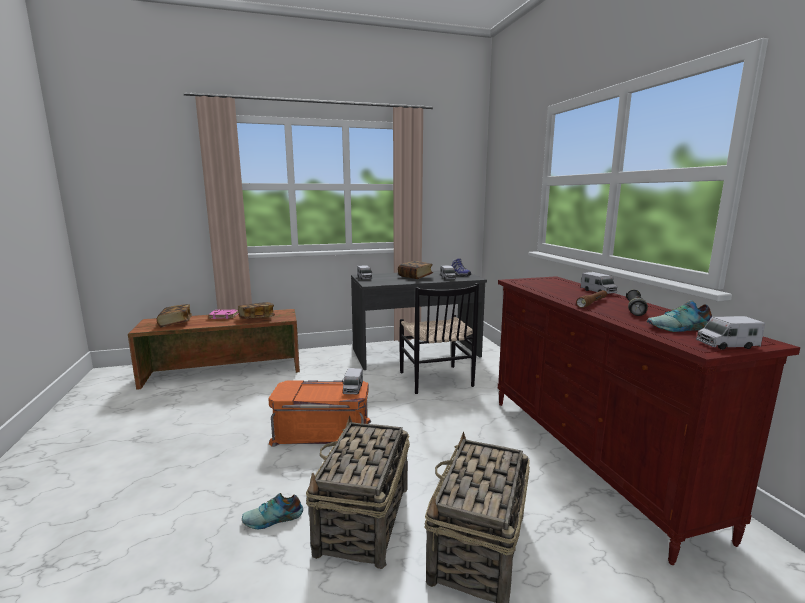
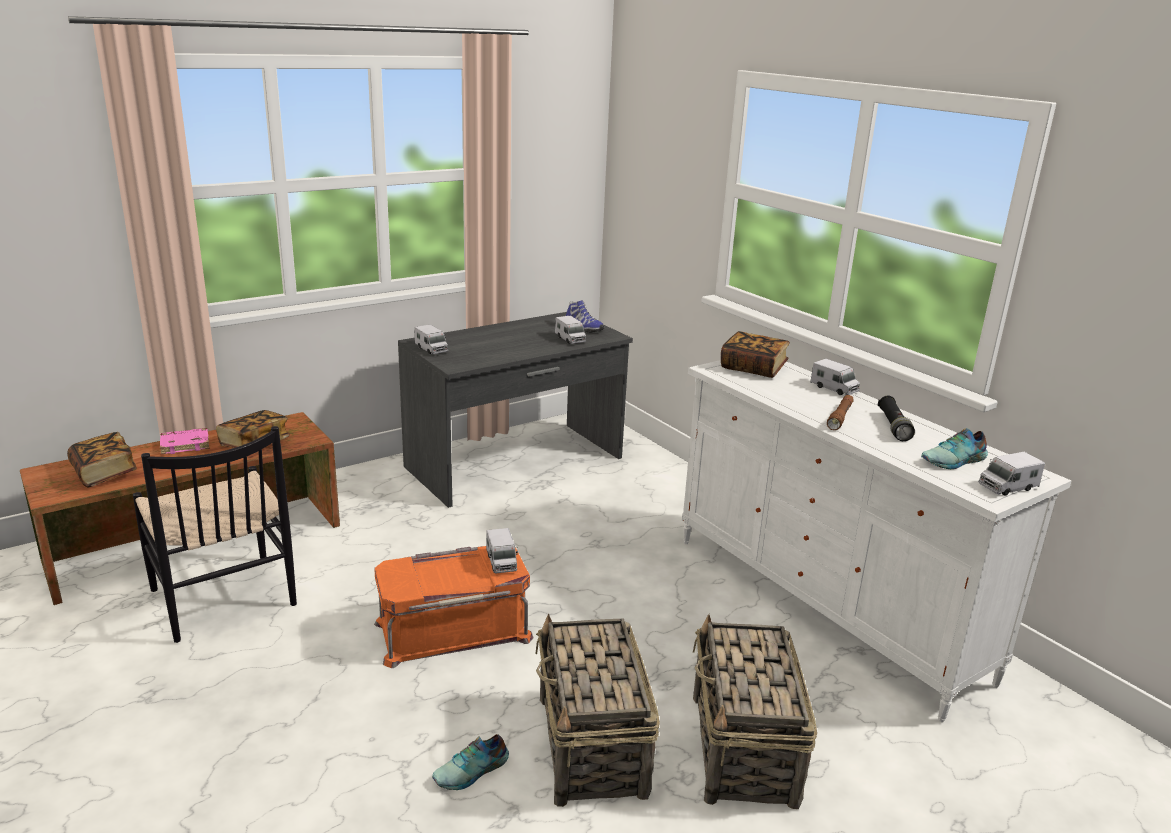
camera: 20 degrees left, 10 degrees up
(415, 277) = (515, 339): book -> book (753, 368)
(436, 381) = (575, 513): black chair -> black chair (225, 601)
(589, 457) = (824, 606): red dresser -> white dresser

